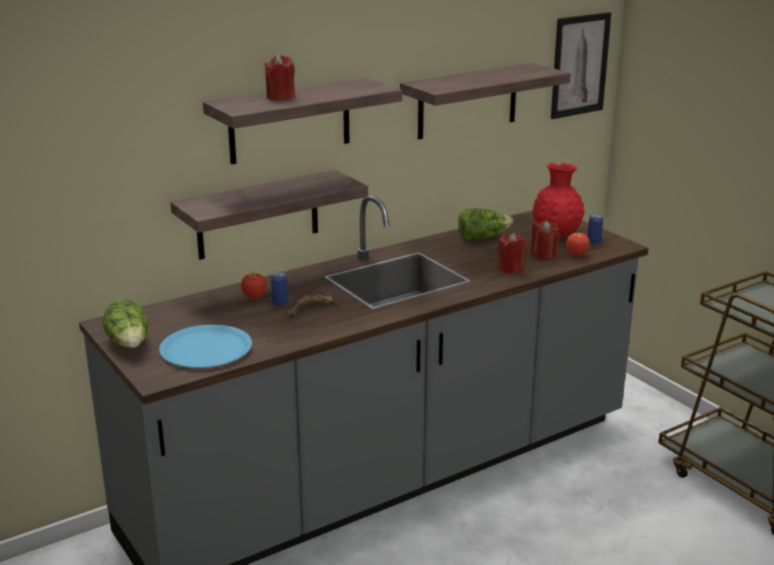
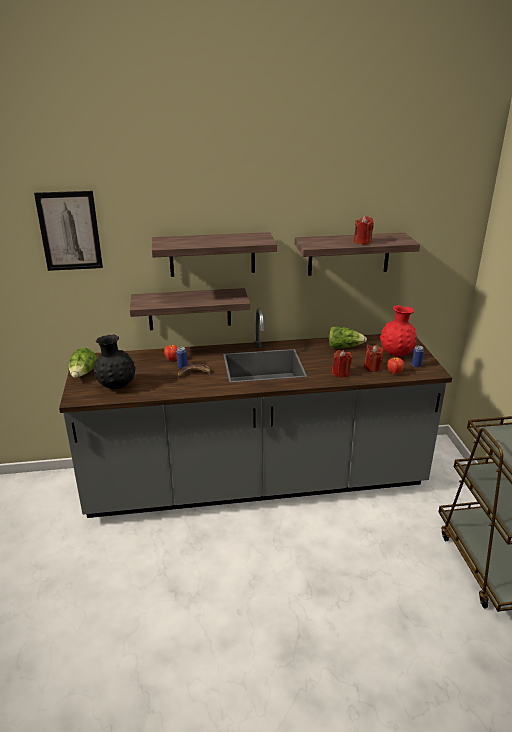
camera: 25 degrees right, 5 degrees up
(206, 349) = (116, 386): blue plate -> black vase
(280, 97) = (197, 240): red candle -> red candle (362, 242)
(579, 65) = (447, 237): picture -> picture (69, 231)

